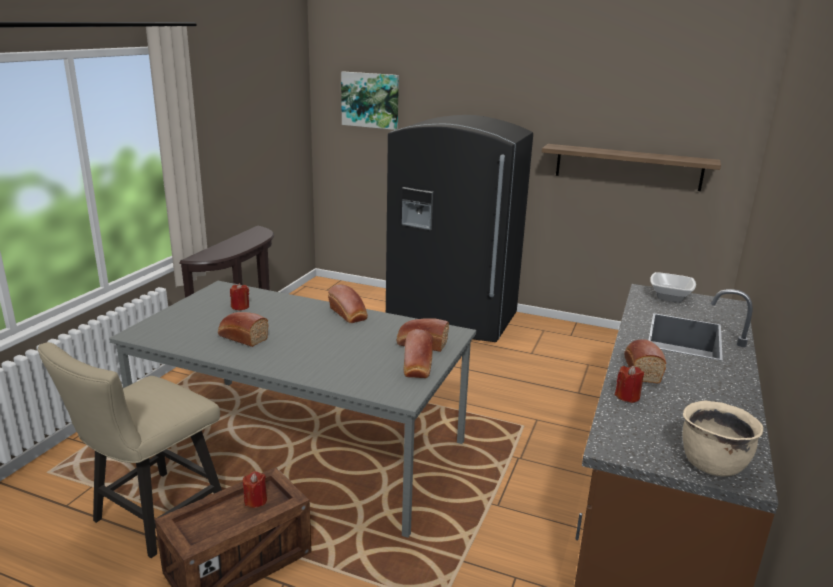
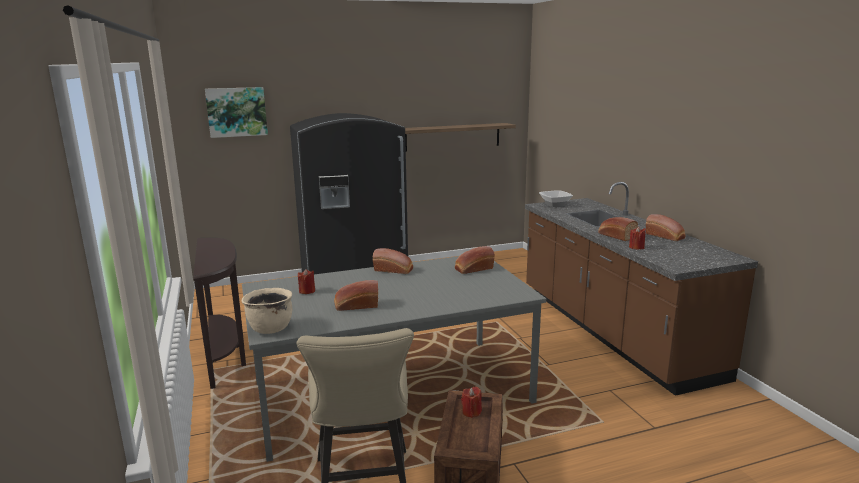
camera: 40 degrees left, 5 degrees down
(417, 366) = (498, 279): bread -> bread (666, 236)
(711, 464) = (715, 258): beige cooking pot -> beige cooking pot (270, 328)

